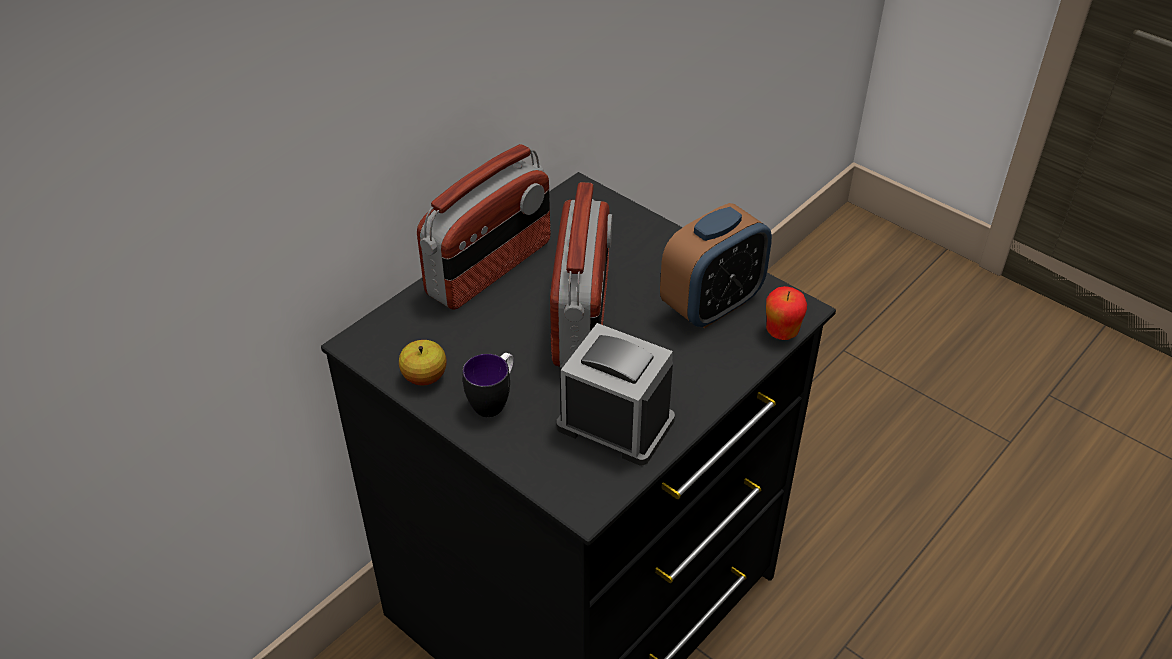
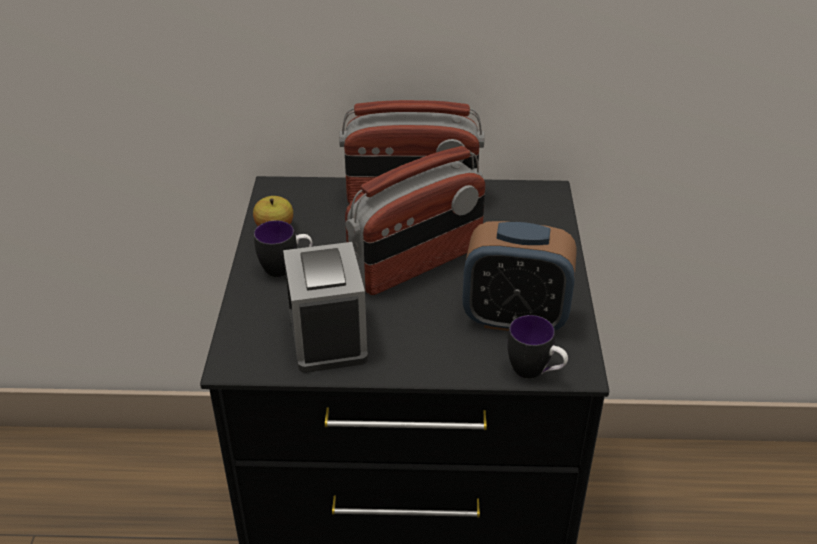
camera: 50 degrees right, 5 degrees down
(782, 332) = (535, 373): apple -> mug

